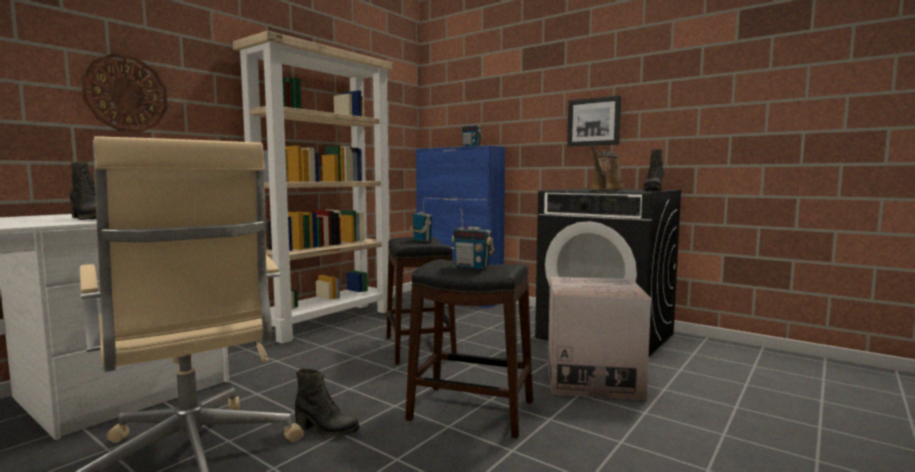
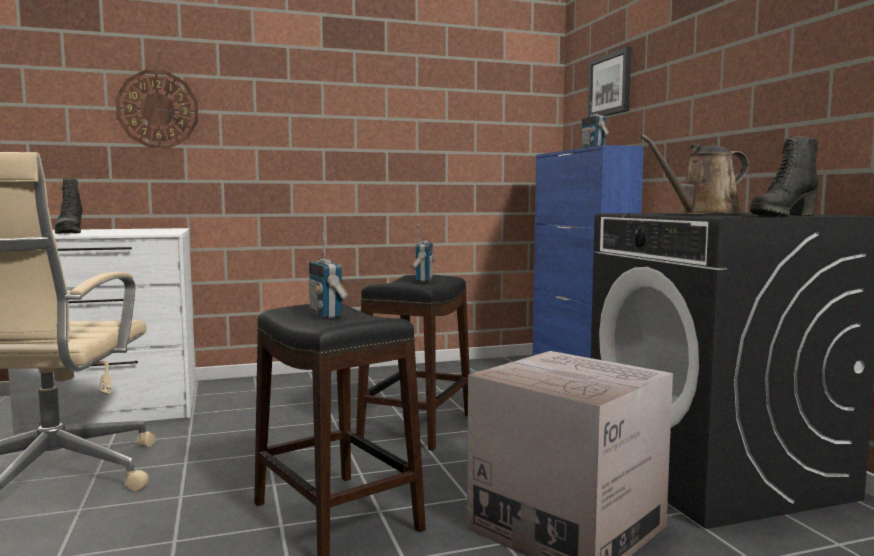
camera: 35 degrees right, 0 degrees up
(326, 430) = (175, 489): black boot -> none
(327, 321) = (377, 375): beige bookcase -> none
(594, 122) = (759, 94): picture -> picture (610, 84)

